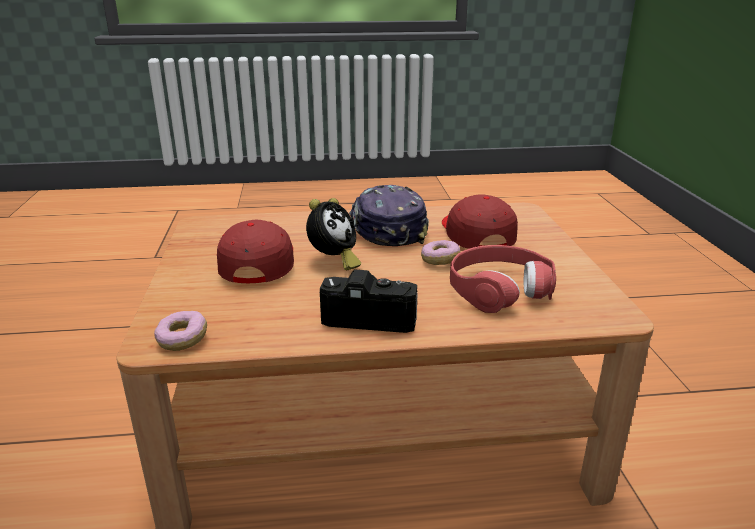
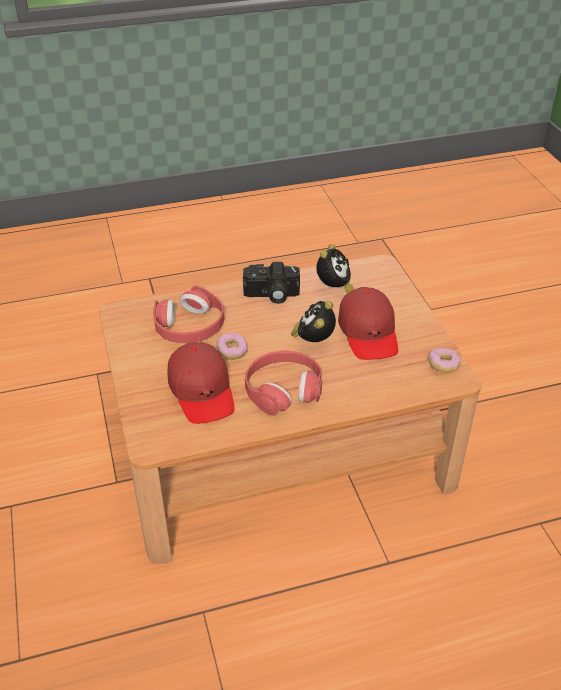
camera: 170 degrees right, 15 degrees up
(182, 340) = (369, 269): donut -> donut (443, 365)
(266, 314) = (334, 289): none -> alarm clock
(387, 229) = (283, 389): cap -> red headphones

